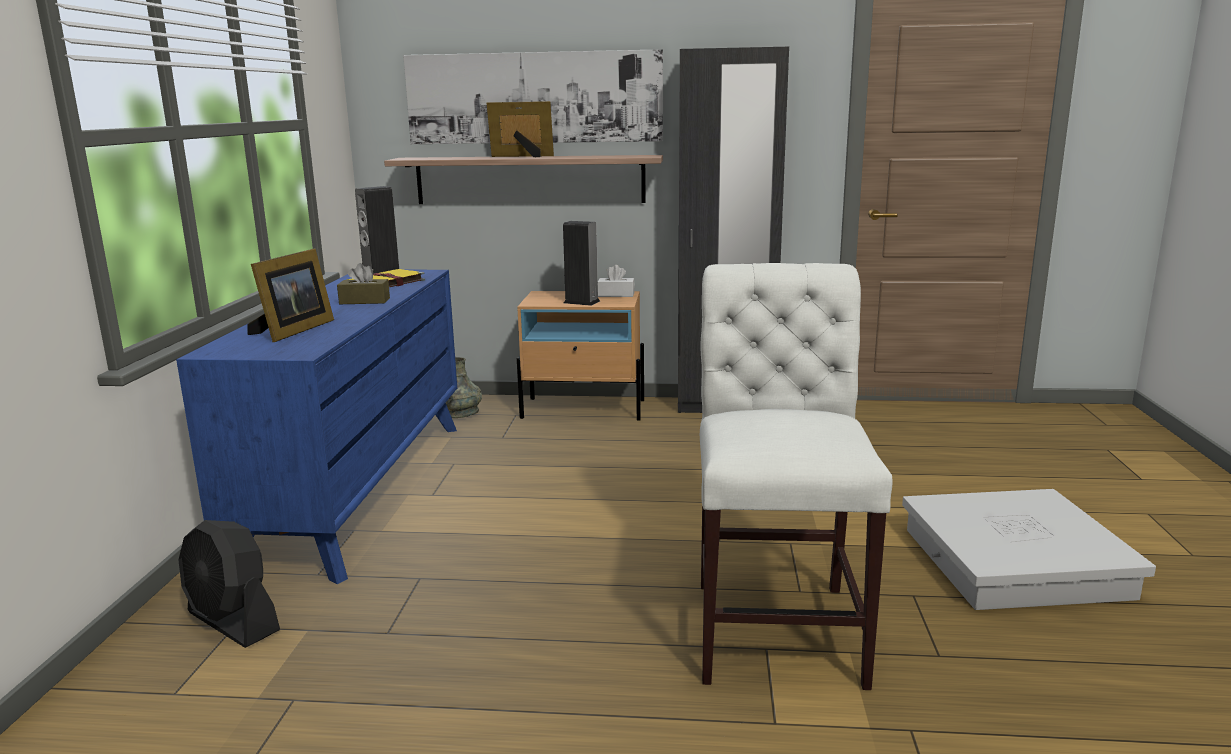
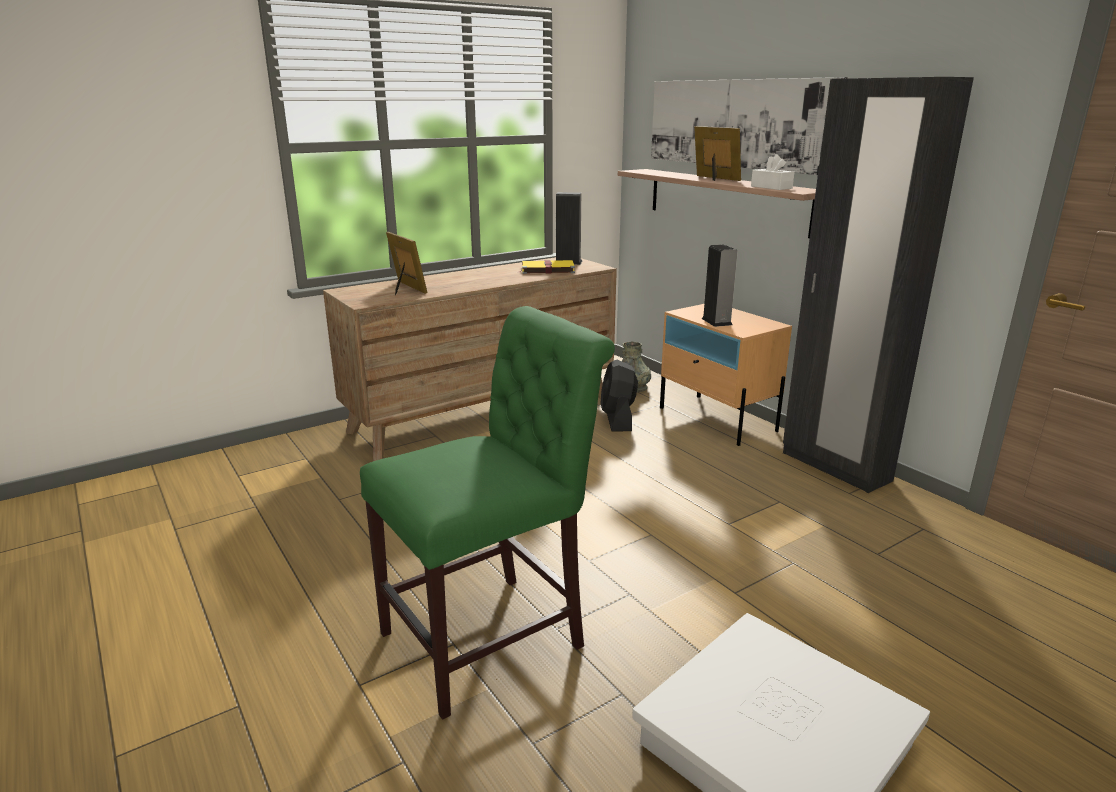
camera: 50 degrees right, 5 degrees up
(233, 622) = (310, 456): black fan -> black fan (618, 419)
(292, 331) = (405, 288): picture frame -> picture frame turned 105 degrees counterclockwise
(360, 489) = (484, 413): blue dresser -> brown dresser
(364, 301) = (495, 279): brown tissue box -> none
(616, 295) = (761, 323): white tissue box -> white tissue box (771, 187)
(777, 624) = (493, 636): white chair -> green chair

